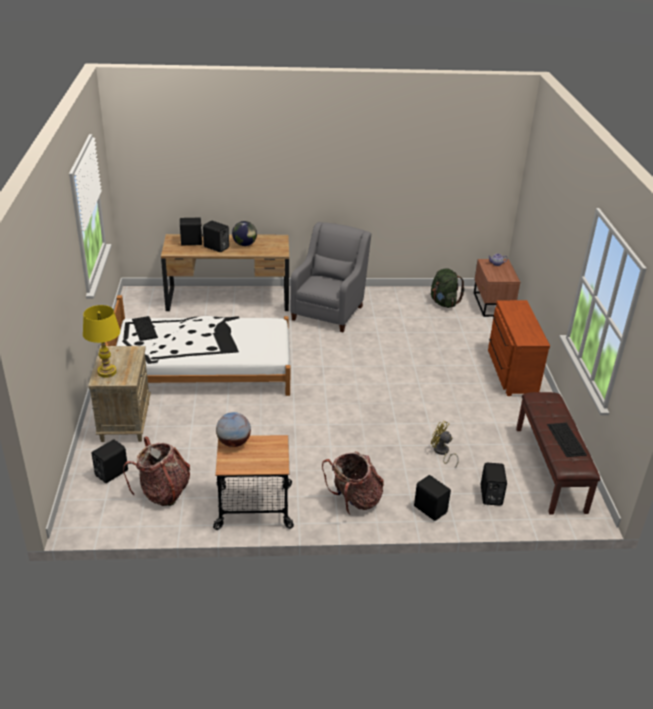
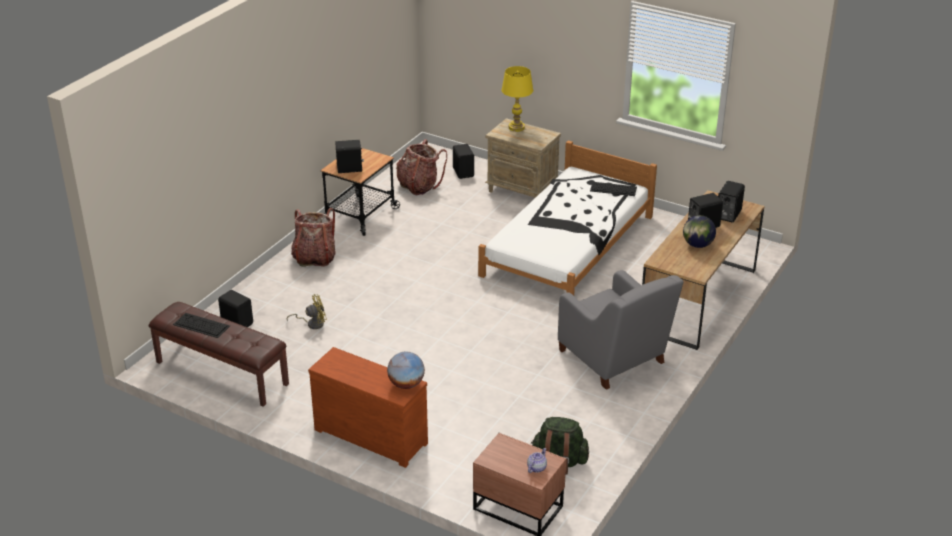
camera: 125 degrees right, 0 degrees up
(234, 443) = (378, 160): globe -> globe (406, 384)
(430, 509) = (263, 287): black speaker -> black speaker (350, 169)

